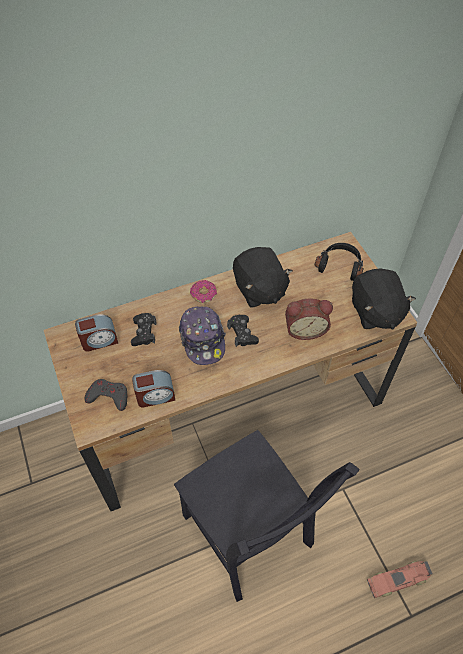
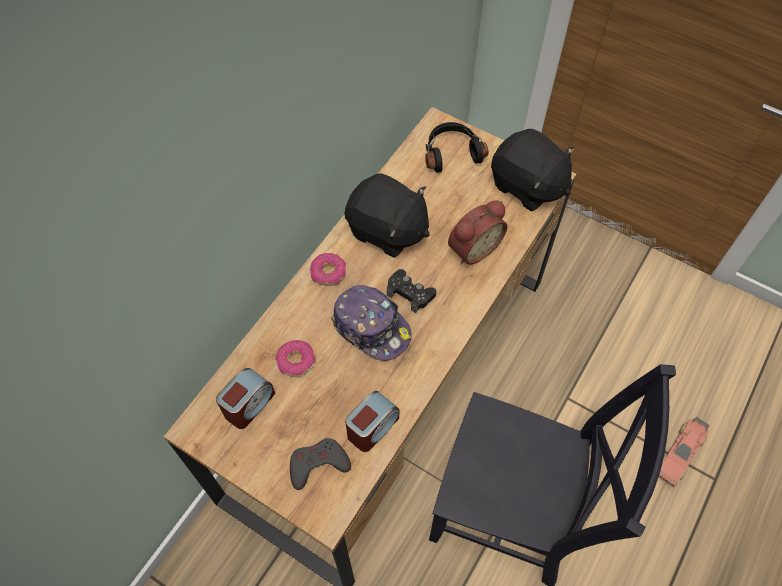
camera: 35 degrees left, 5 degrees up
(144, 332) = (296, 361): black game controller -> donut

